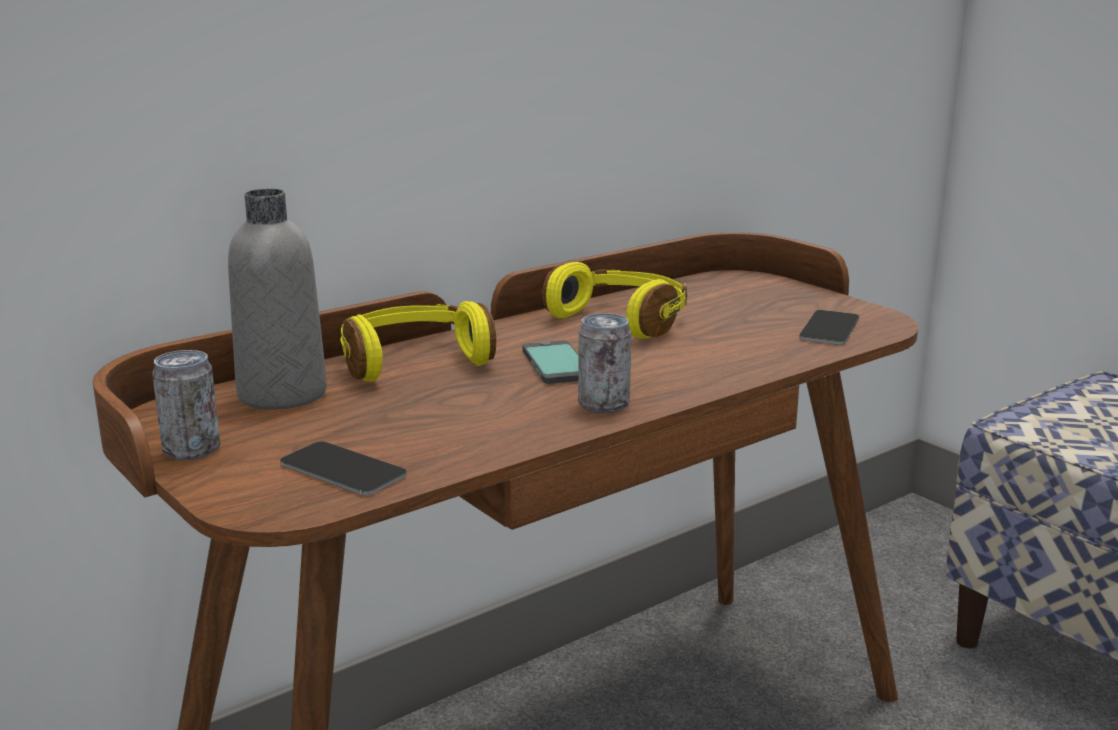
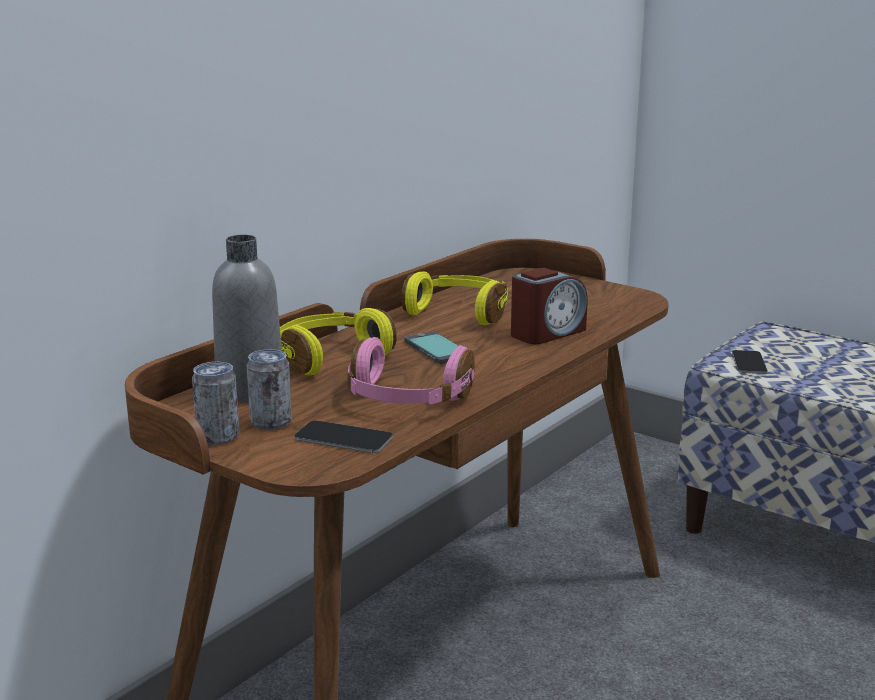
camera: 15 degrees left, 0 degrees up
(465, 427) = (406, 400): none -> pink headphones
(603, 404) = (492, 374): can -> can (271, 422)
(719, 356) = (547, 333): none -> alarm clock
(829, 328) = (609, 306): phone -> phone (749, 363)

